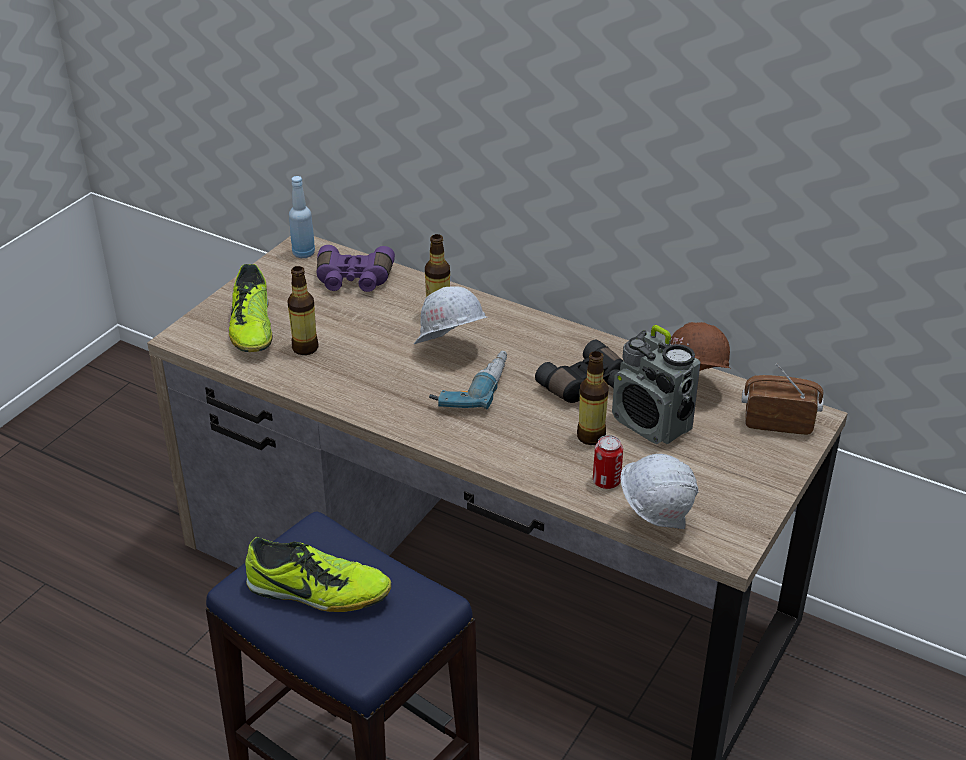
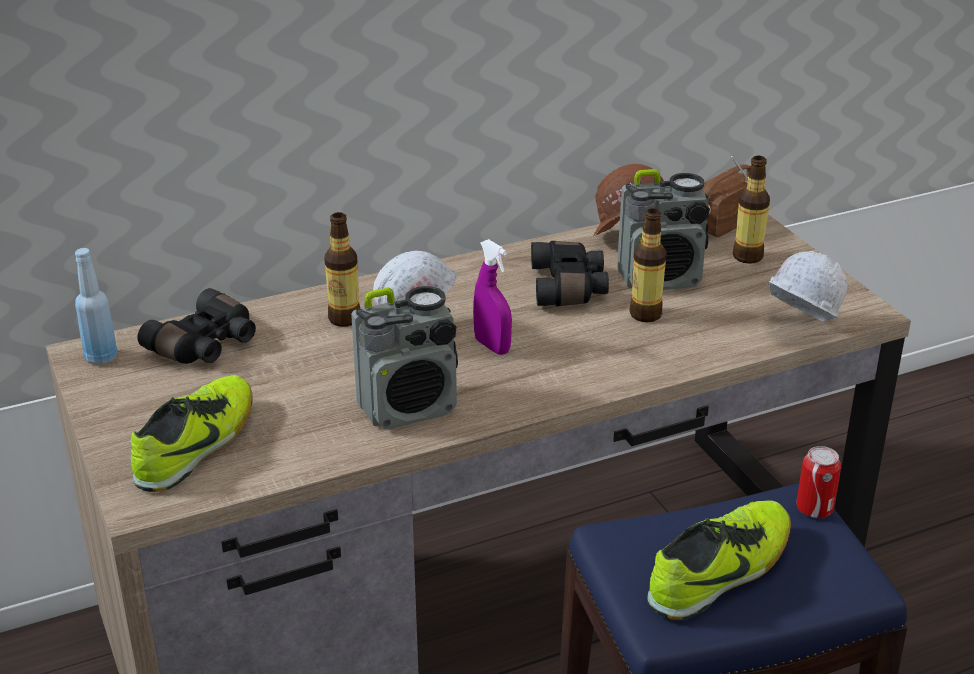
camera: 55 degrees left, 5 degrees down
(252, 328) = (197, 445): shoe -> shoe turned 90 degrees counterclockwise
(305, 348) = (289, 422): bottle -> bottle (747, 256)
(353, 280) = (206, 345): purple binoculars -> black binoculars
(365, 385) = (409, 408): none -> radio
(471, 386) = (492, 346): power drill -> purple spray bottle
(606, 481) = (719, 332): can -> can (814, 509)

